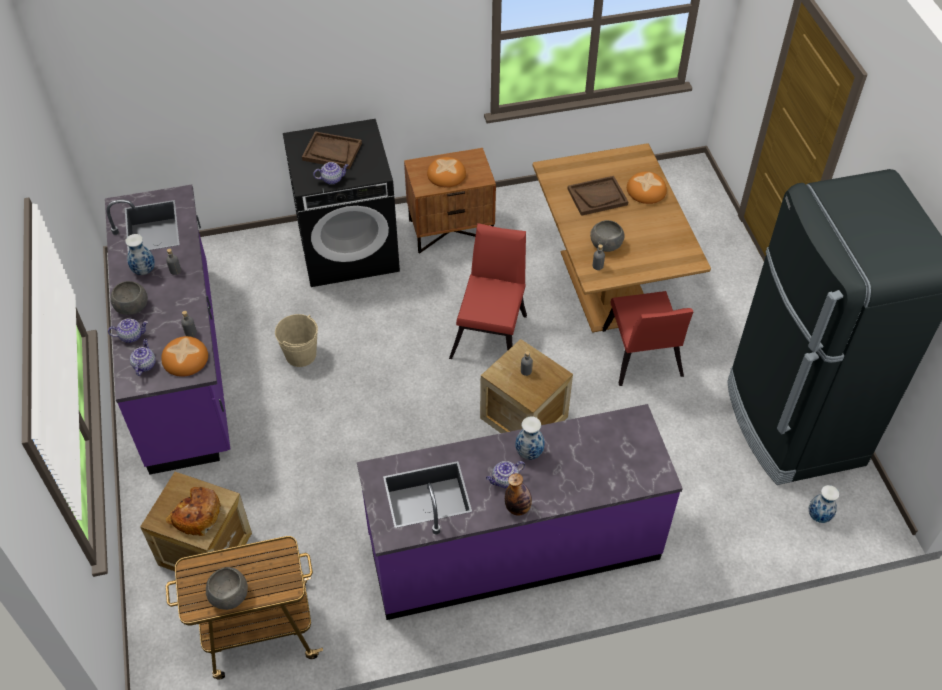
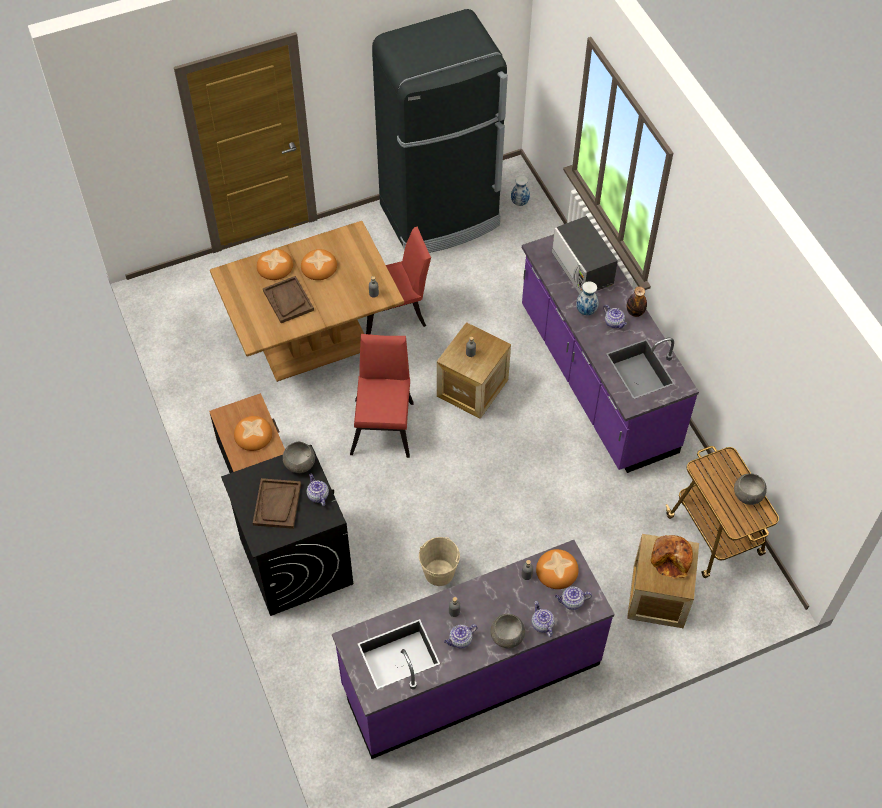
camera: 100 degrees left, 5 degrees up
(143, 271) = (460, 640): vase -> teapot
(491, 332) = (384, 423): red chair -> red chair turned 90 degrees clockwise
(599, 462) = (582, 269): none -> microwave
(606, 244) = (347, 290): grey bowl -> grey bowl (300, 463)
(643, 225) = (319, 266): none -> bread

